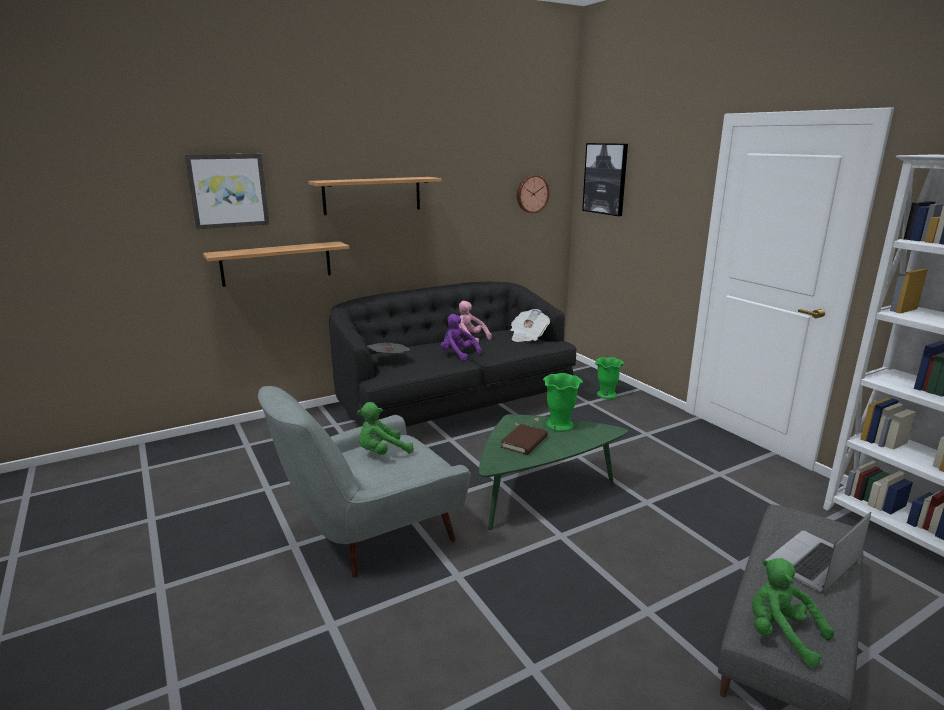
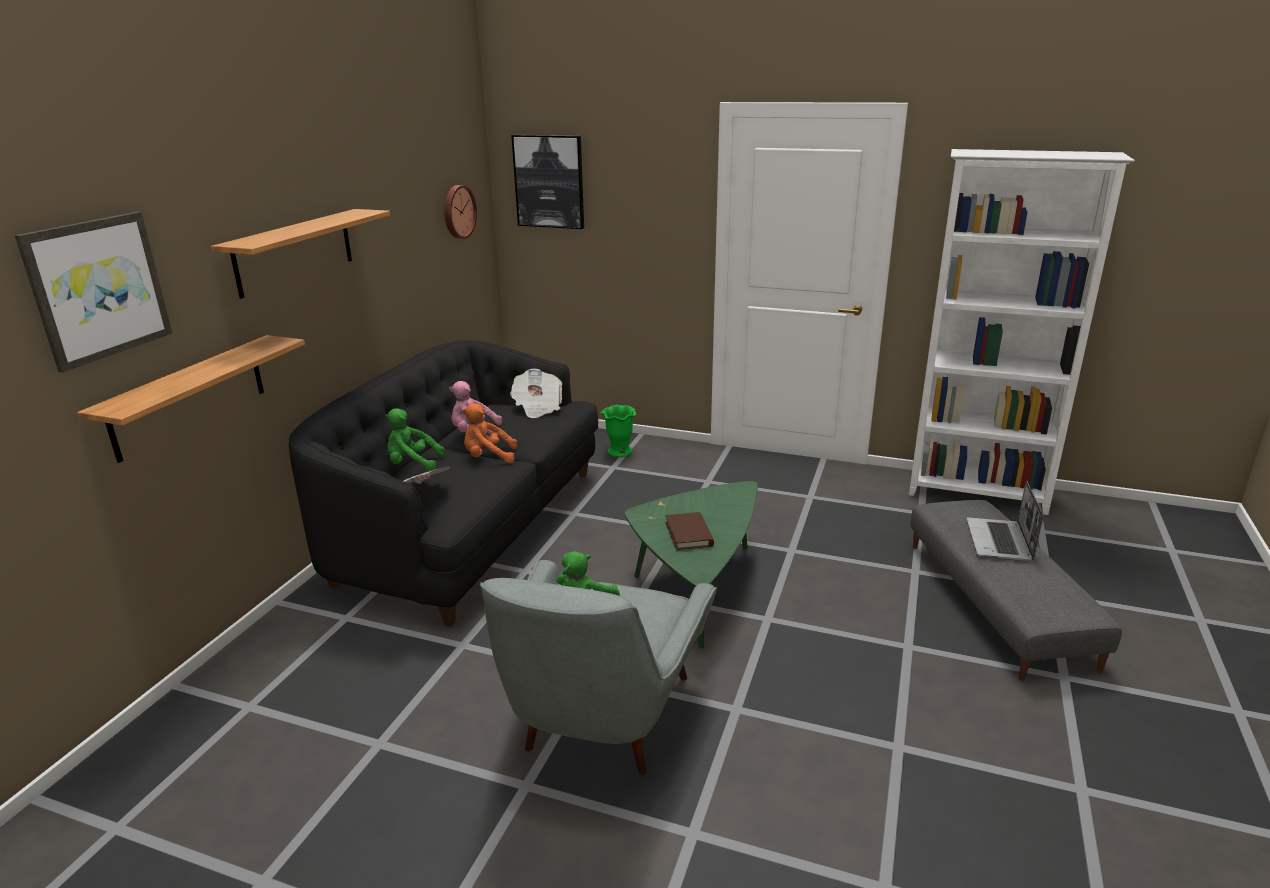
camera: 40 degrees left, 5 degrees up
(458, 355) = (488, 457): purple plush toy -> orange plush toy
(560, 426) = (694, 502): green vase -> none
(781, 634) = (1048, 606): green plush toy -> green plush toy (412, 464)

